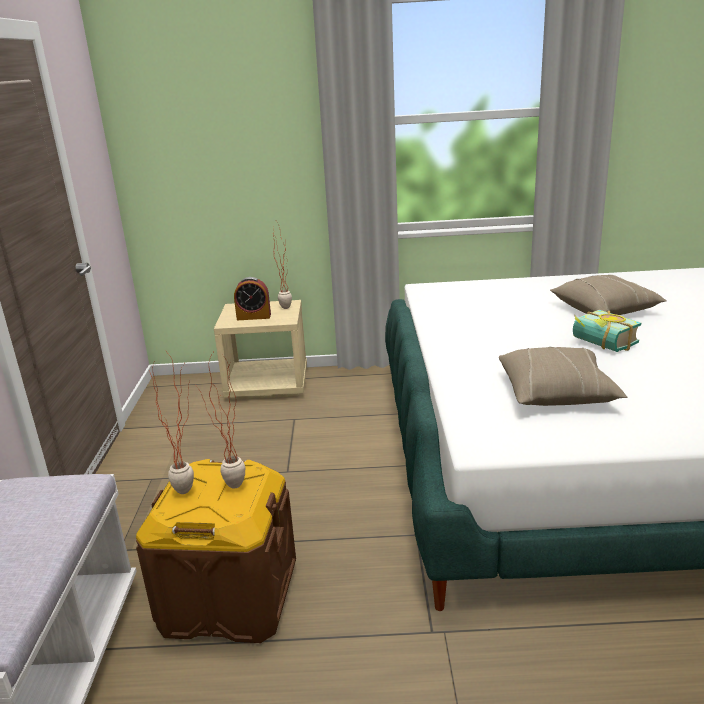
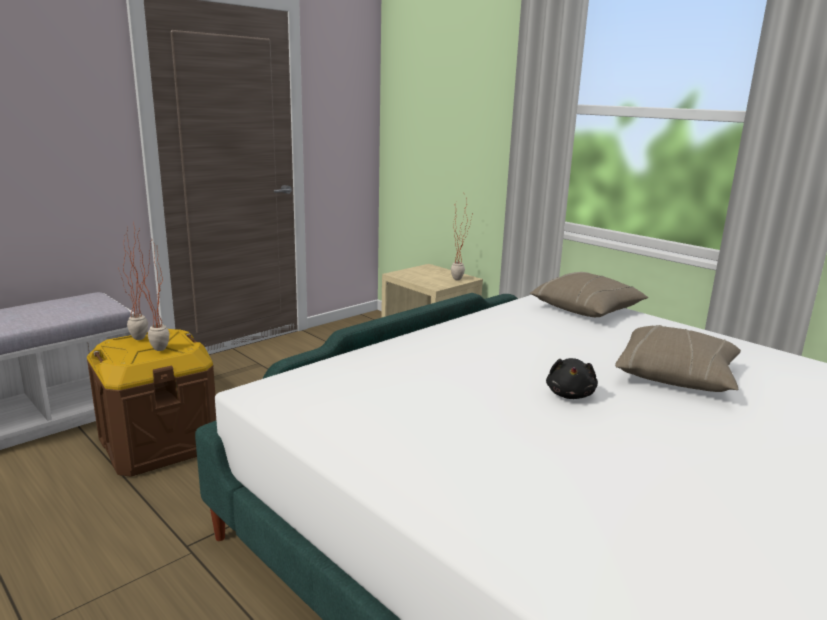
camera: 45 degrees right, 5 degrees down
(254, 317) = (422, 276): alarm clock -> none
(556, 393) = (412, 399): beige pillow -> beige pillow (587, 310)
(600, 345) = (570, 394): book -> black plush toy

